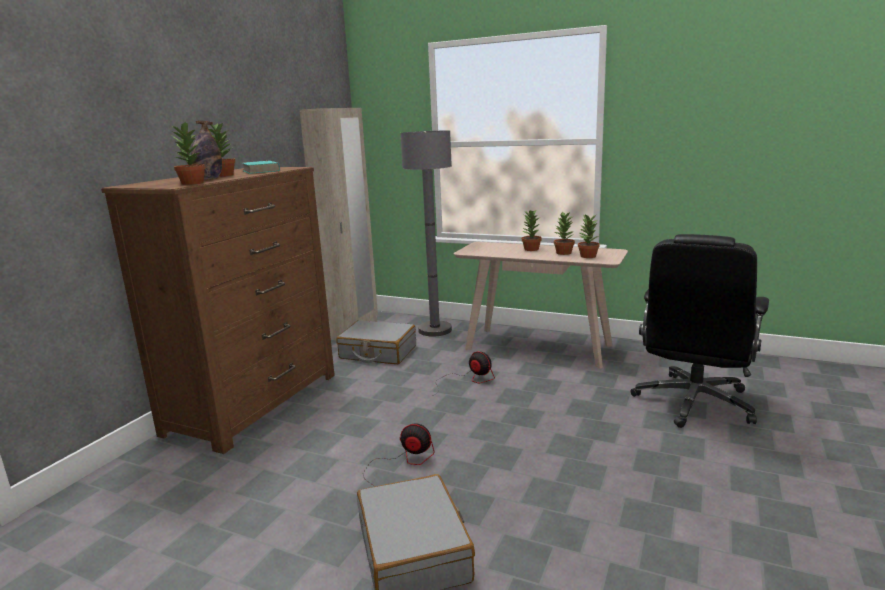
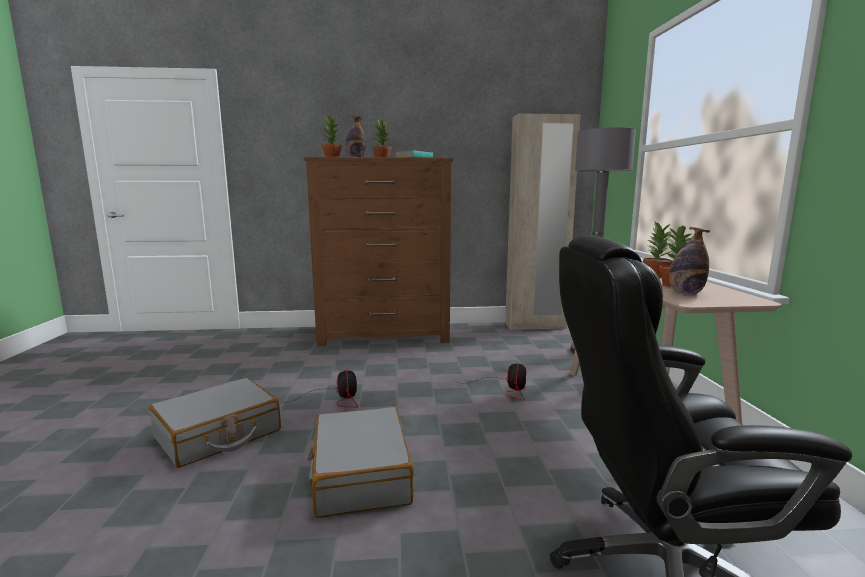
camera: 60 degrees right, 5 degrees down
(378, 352) = (508, 344): grey suitcase -> grey suitcase (360, 474)
(587, 256) = (685, 293): potted plant -> bottle

